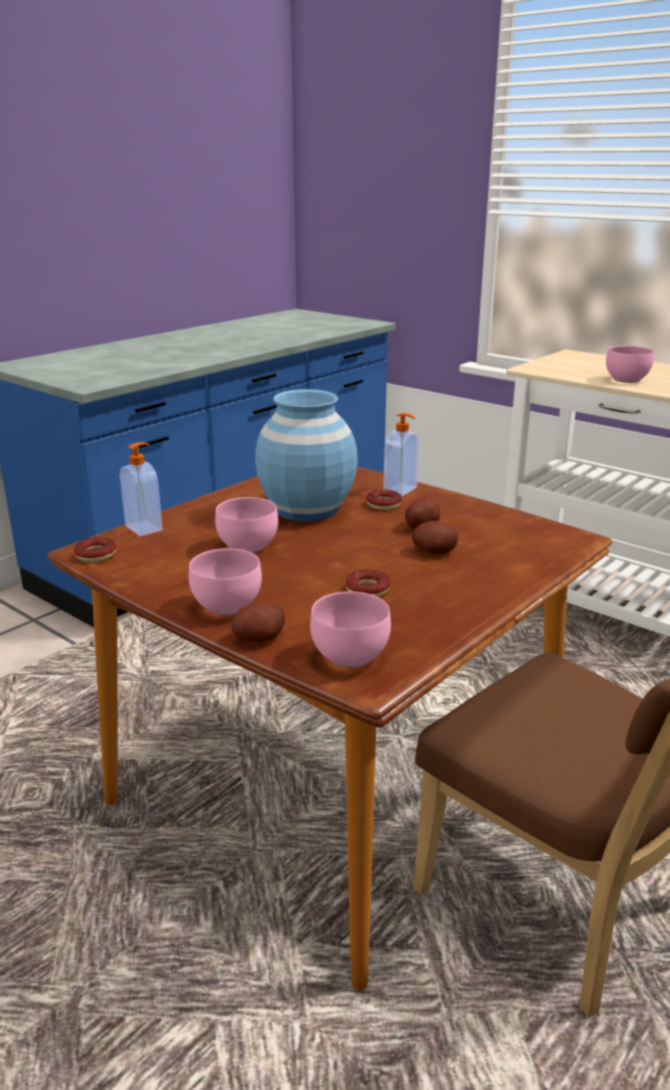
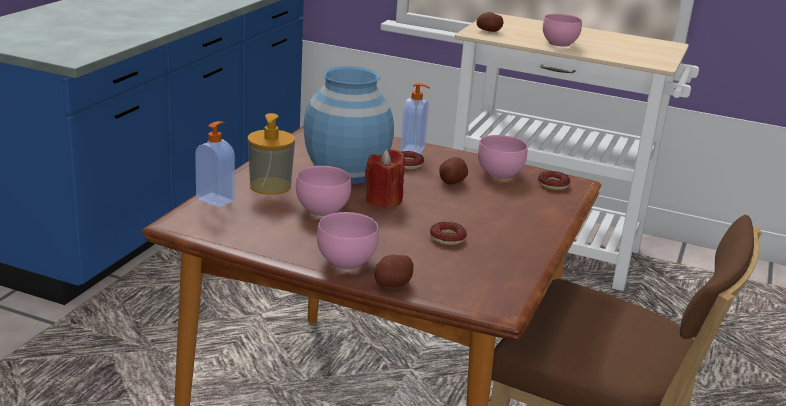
camera: 20 degrees left, 0 degrees up
(96, 555) = (192, 227): donut -> donut (553, 184)
(213, 518) = (270, 186): none -> soap dispenser
(325, 541) = (383, 200): none -> red candle
(353, 656) = (474, 290): pink bowl -> pink bowl (501, 173)
(434, 551) = (477, 202): potato -> potato (489, 31)

